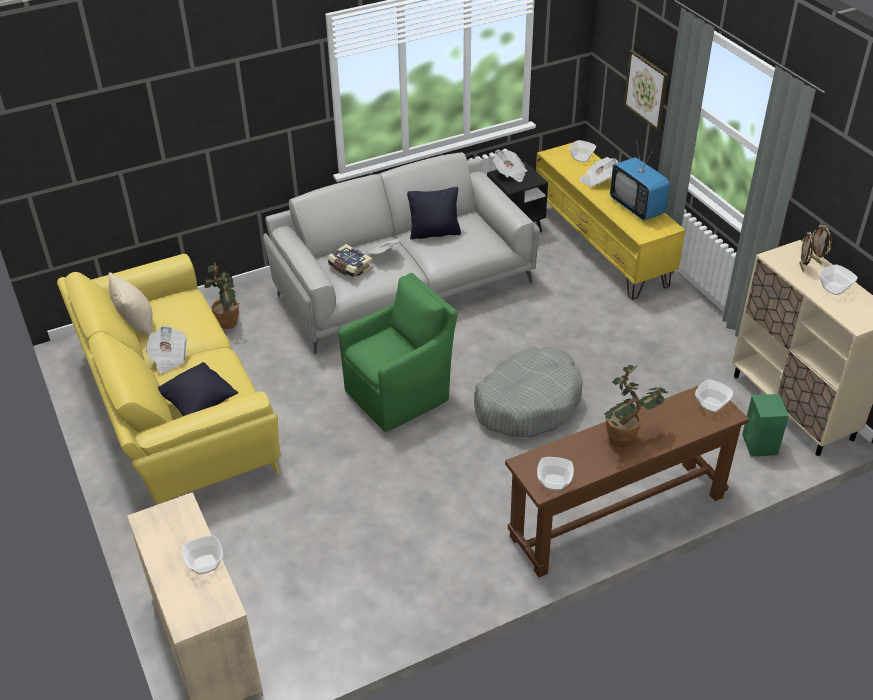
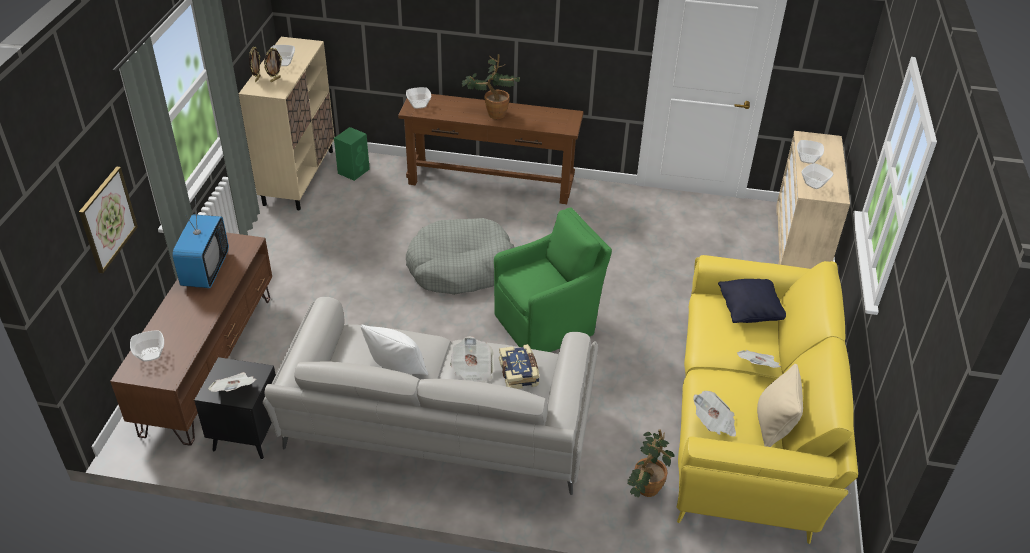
camera: 145 degrees left, 0 degrees up
(400, 394) = (547, 324): green armchair -> green armchair turned 150 degrees clockwise
(434, 233) = (396, 369): black pillow -> white pillow
(553, 483) = (563, 114): bowl -> bowl (814, 184)
(597, 180) = (185, 317): newspaper -> newspaper (714, 423)
(601, 247) = (209, 362): yellow tv stand -> brown tv stand

